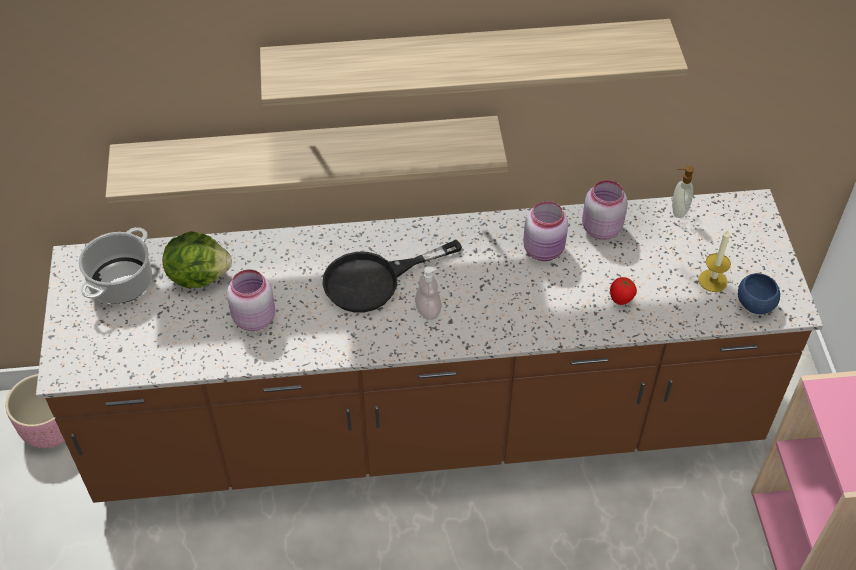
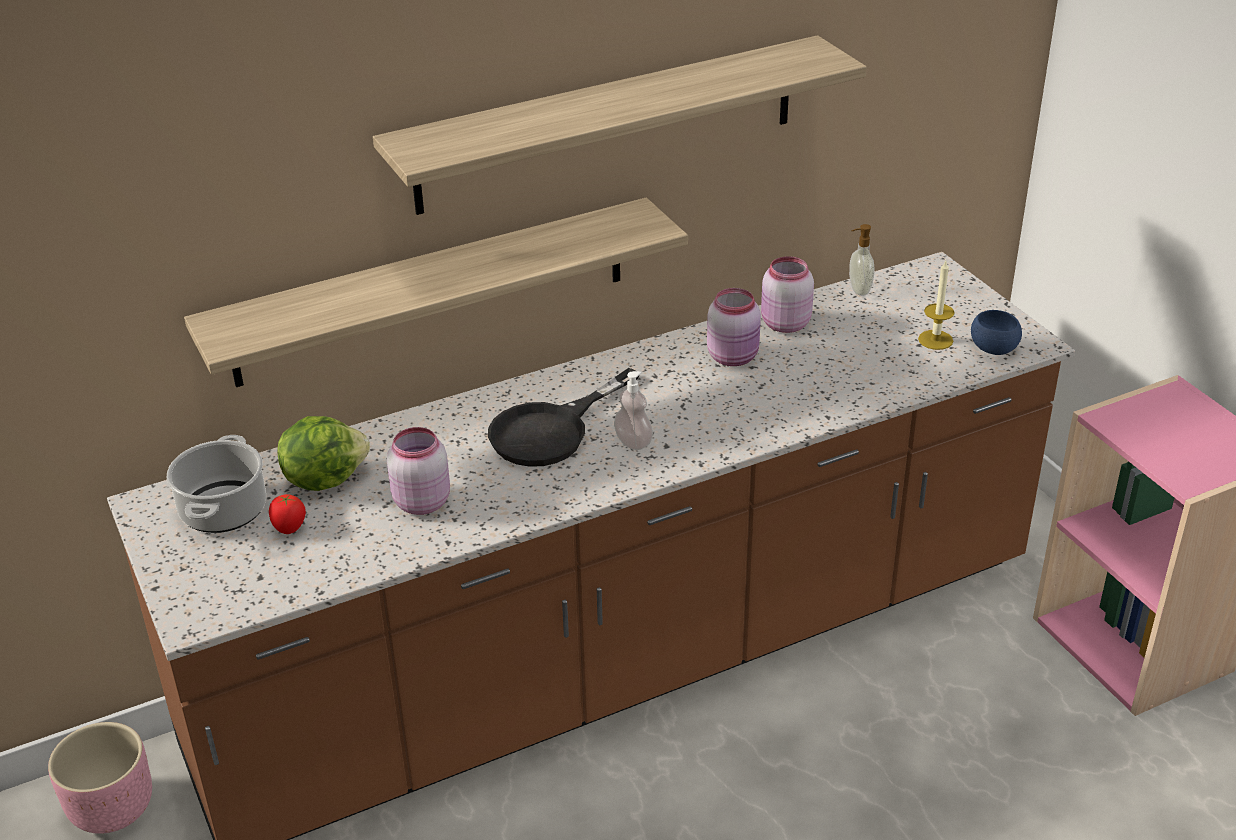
camera: 20 degrees left, 15 degrees down
(620, 300) = (848, 380): tomato -> tomato (289, 529)

